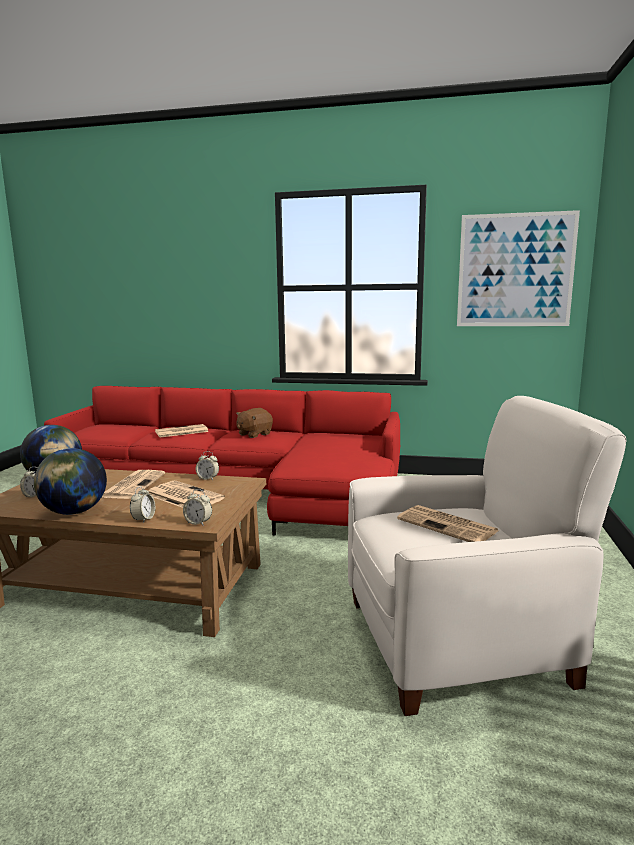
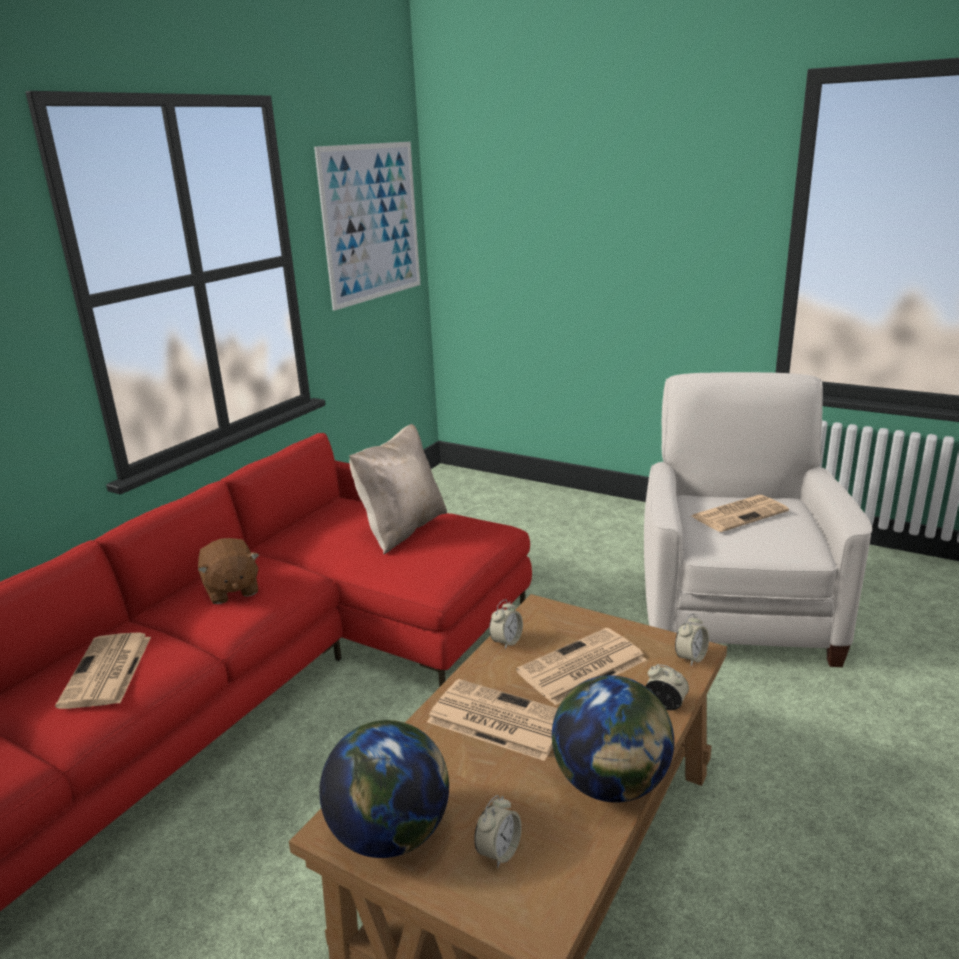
camera: 70 degrees left, 10 degrees up
(346, 450) = (402, 529): none -> beige pillow

